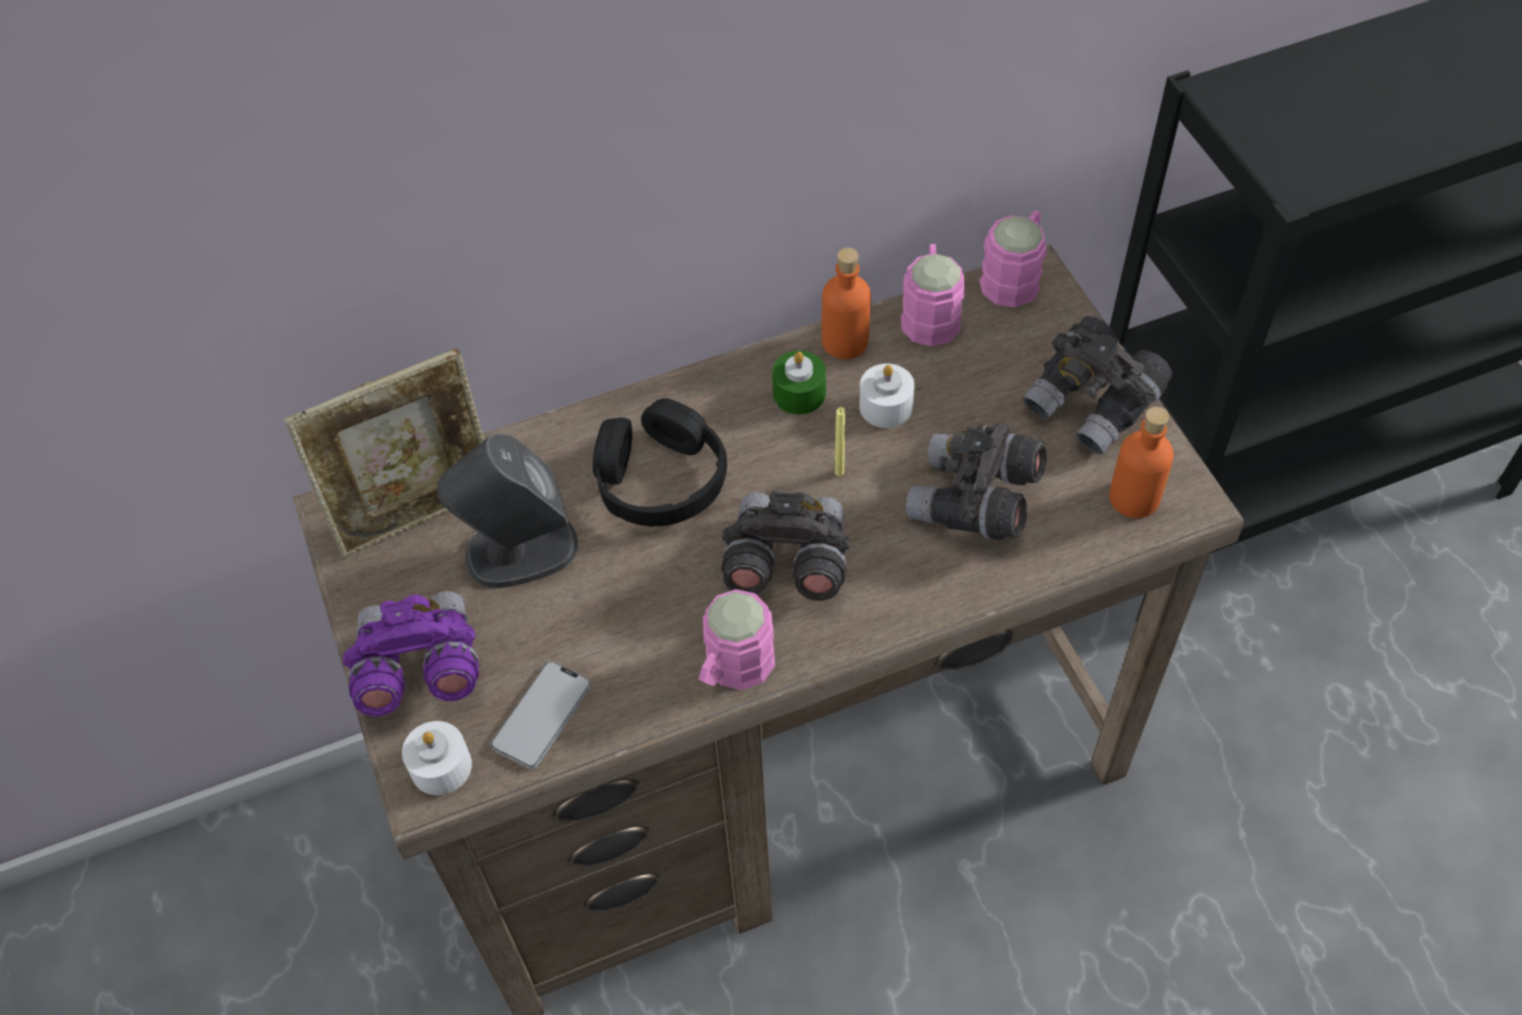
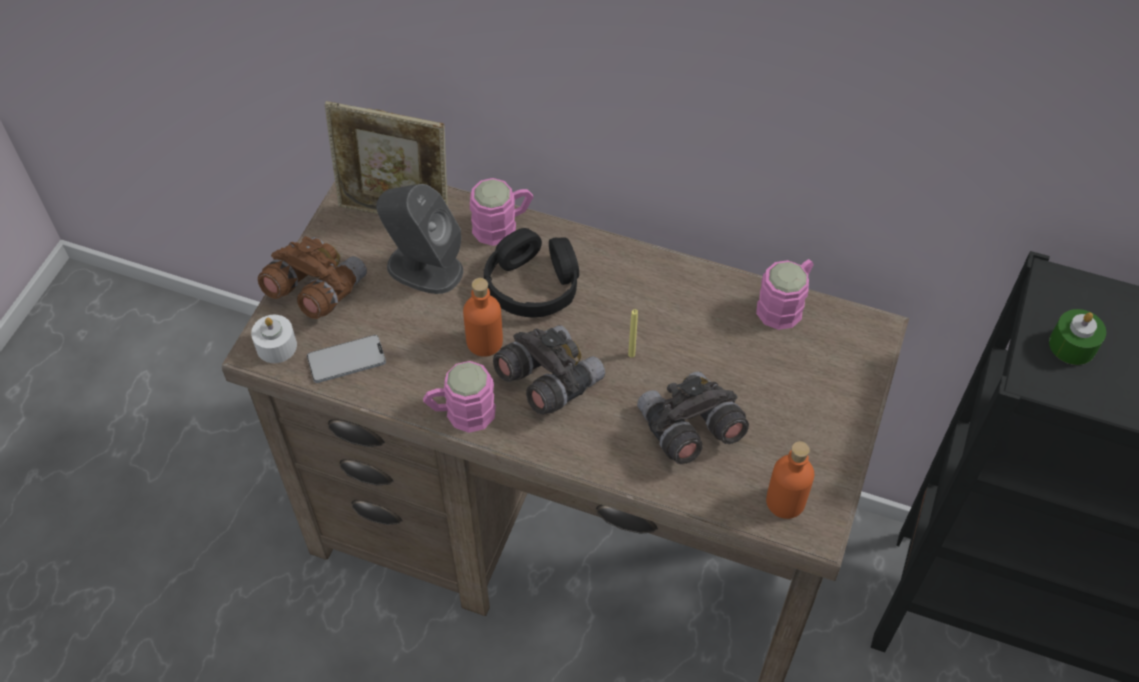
camera: 40 degrees right, 0 degrees up
(418, 669) = (315, 290): purple binoculars -> brown binoculars
(799, 393) = (658, 294): green candle -> green candle (1072, 345)
(845, 341) = (716, 284): orange bottle -> orange bottle (484, 342)
(886, 406) = (698, 338): white candle -> none
(1015, 276) = (862, 320): pink mug -> pink mug (502, 225)
(1093, 404) = (823, 430): grey binoculars -> none

